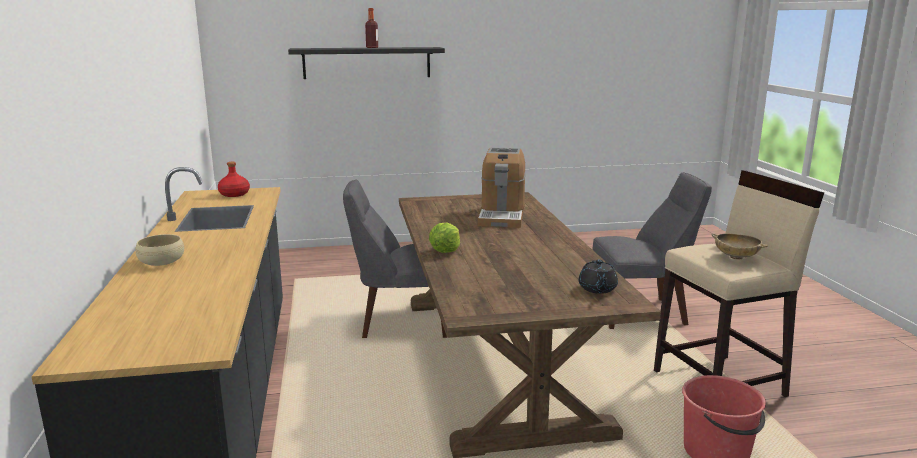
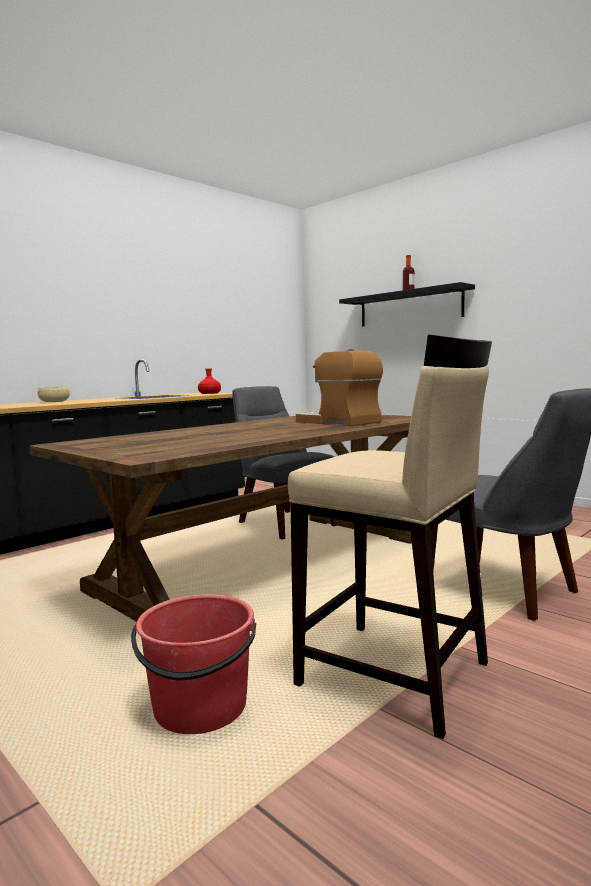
camera: 55 degrees right, 10 degrees down
(445, 251) = (209, 427): lettuce -> none
(502, 216) = (339, 422): coffee machine -> coffee machine turned 75 degrees clockwise
(597, 289) = (169, 450): black teapot -> none
(736, 257) = (375, 458): beige bowl -> none

